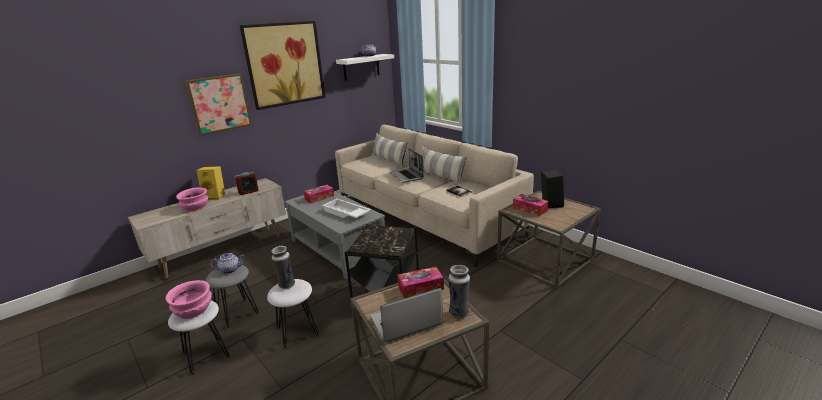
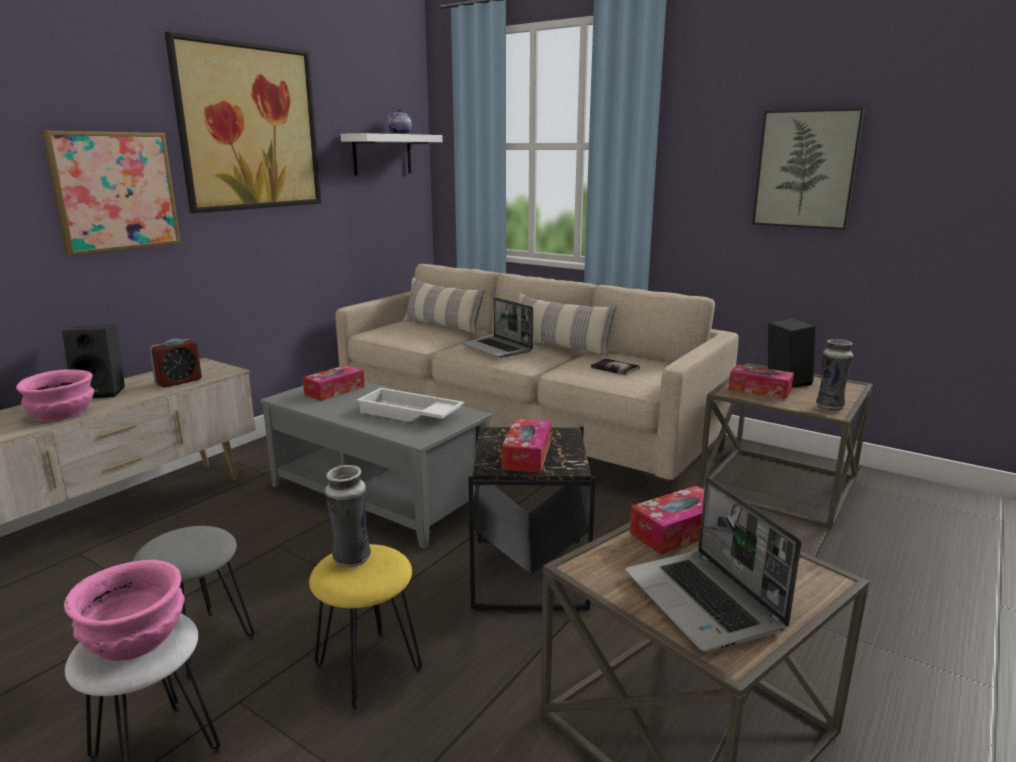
camera: 15 degrees left, 5 degrees down
(215, 196) = (102, 392): yellow speaker -> black speaker
(230, 270) = (193, 538): teapot -> none
(297, 332) = (368, 668): white stool -> yellow stool
(378, 242) = (527, 455): none -> tissue box
(405, 322) = (704, 602): laptop -> laptop turned 75 degrees counterclockwise
(459, 313) = (797, 571): vase -> vase (829, 407)
(571, 82) = (806, 169): none -> picture

